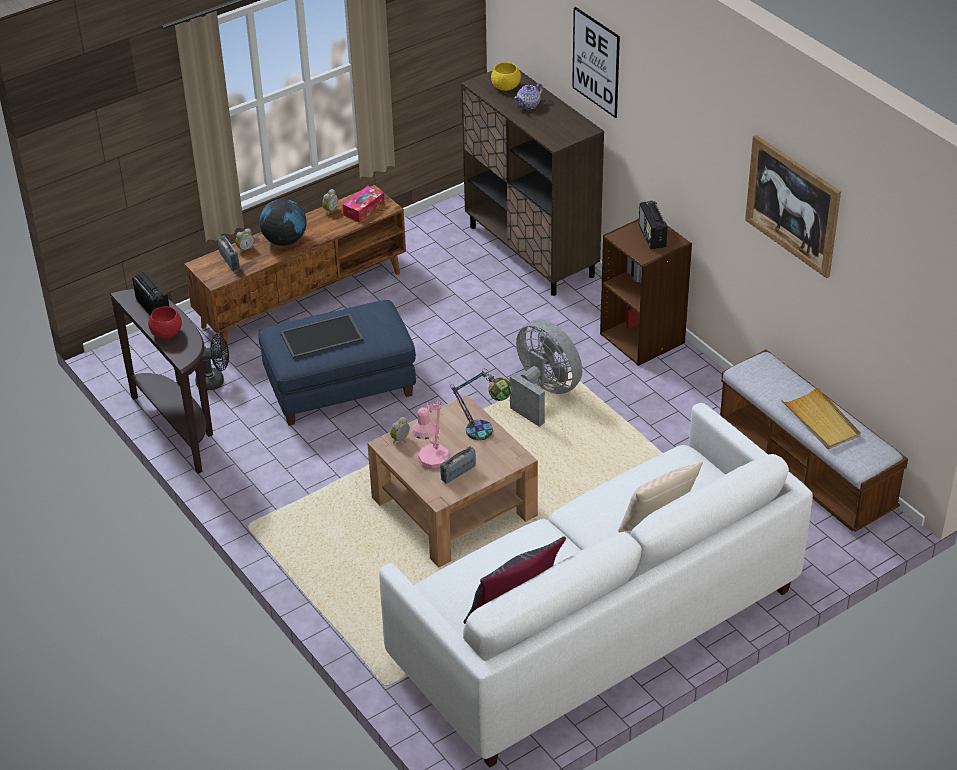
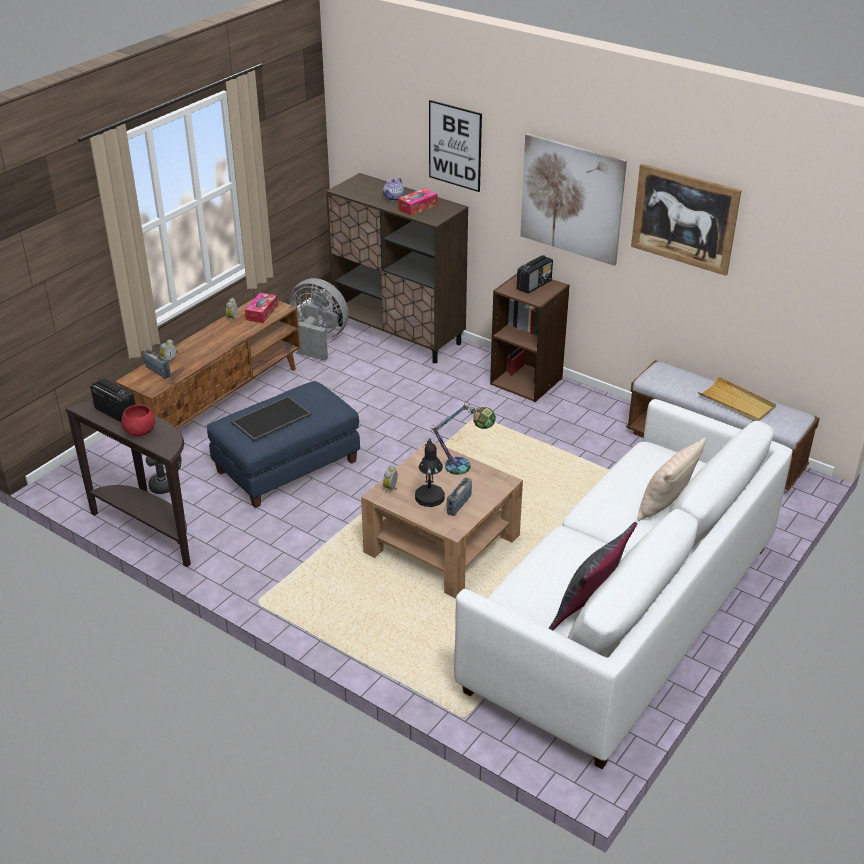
camera: 20 degrees left, 5 degrees down
(285, 241) = (202, 348): globe -> none
(431, 463) = (430, 501): pink table lamp -> black table lamp
(505, 87) = (366, 188): yellow bowl -> none
(543, 393) = (469, 437): grey fan -> grey fan (318, 340)
(548, 122) = (417, 207): none -> tissue box
(652, 236) = (534, 285): radio -> radio turned 105 degrees counterclockwise
(696, 152) = (572, 199): none -> picture

